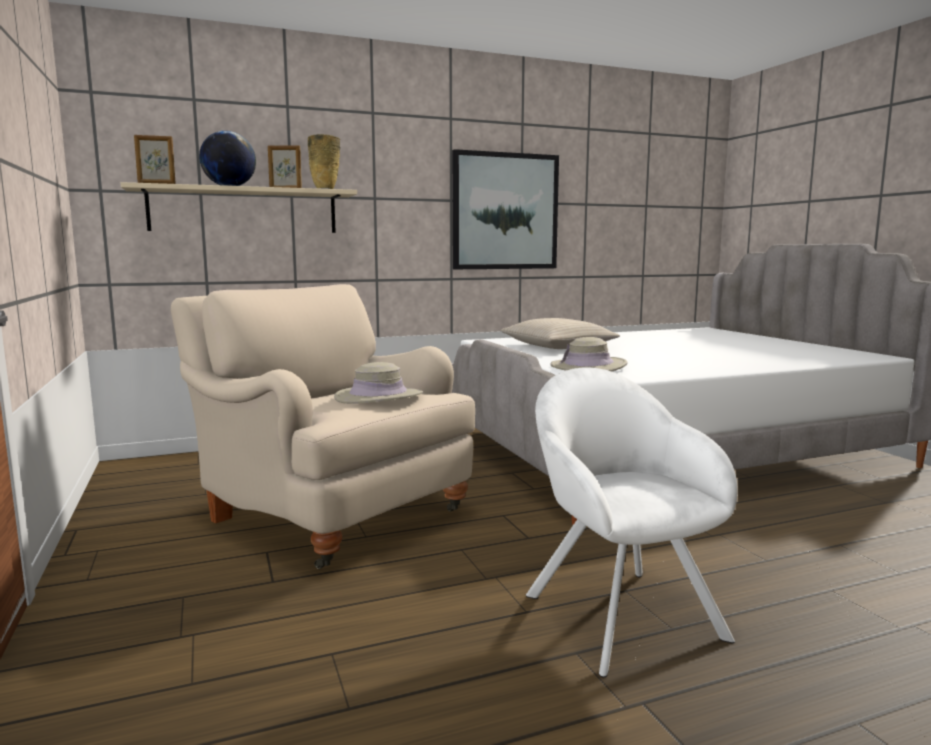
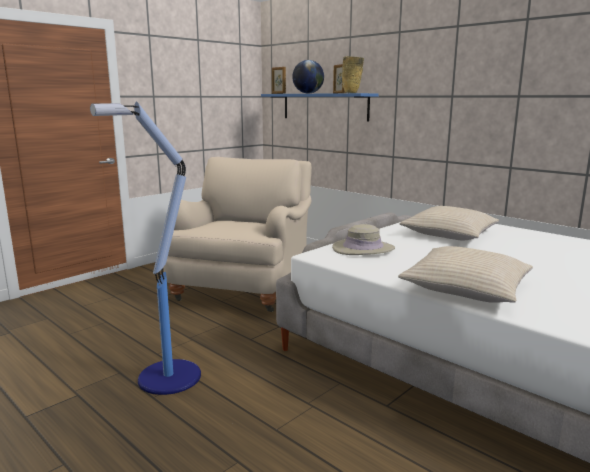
camera: 65 degrees right, 5 degrees up
(244, 211) = (324, 106): beige shelf -> blue shelf
(379, 397) = (235, 227): beige hat -> none
(505, 211) = (499, 105): picture -> none
(617, 611) = (167, 378): white armchair -> floor lamp
(731, 363) = (466, 287): none -> beige pillow

